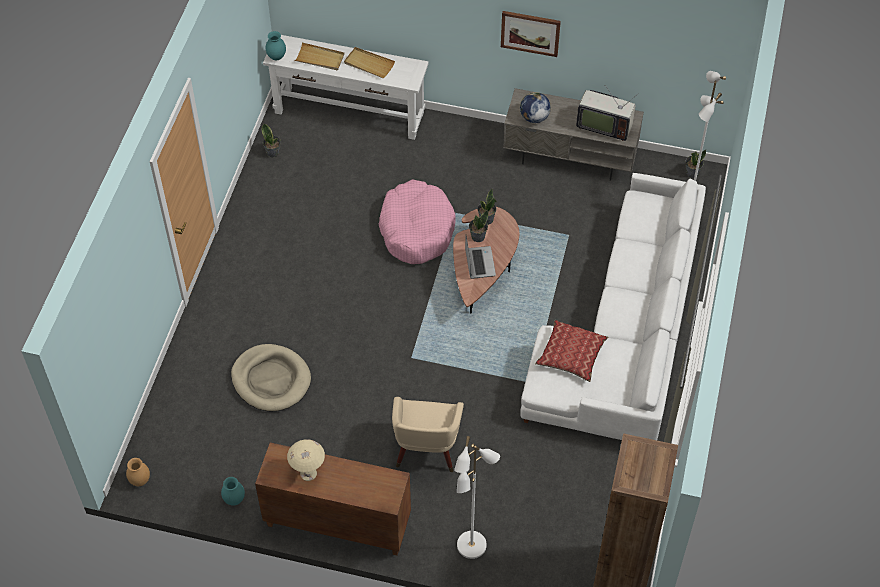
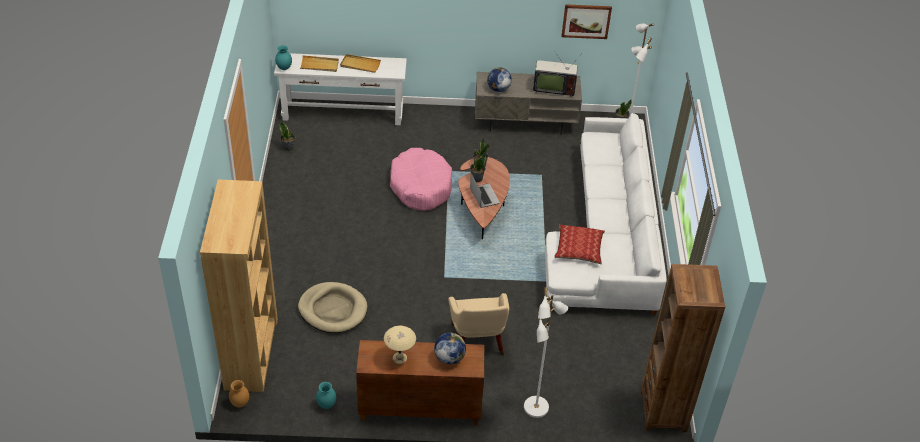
camera: 15 degrees left, 10 degrees down
(166, 420) = (251, 353): none -> brown bookcase
(364, 483) = (449, 358): none -> globe
(530, 33) = (489, 19): picture -> picture (586, 21)

